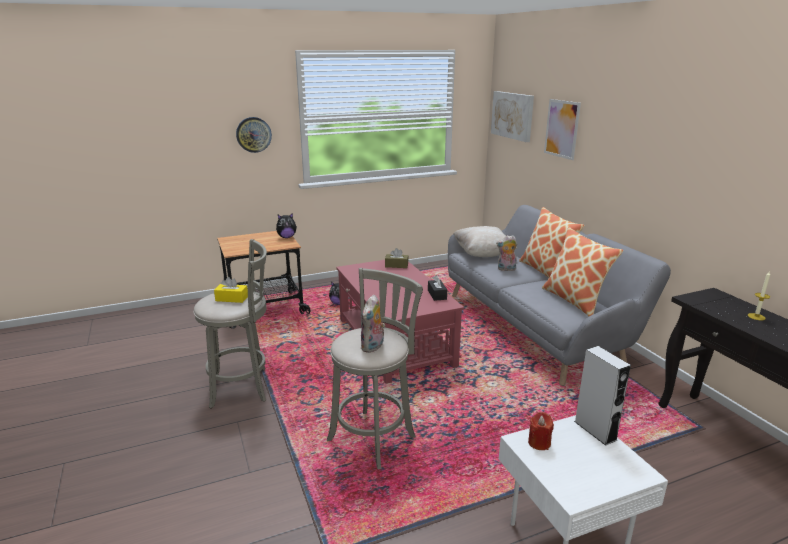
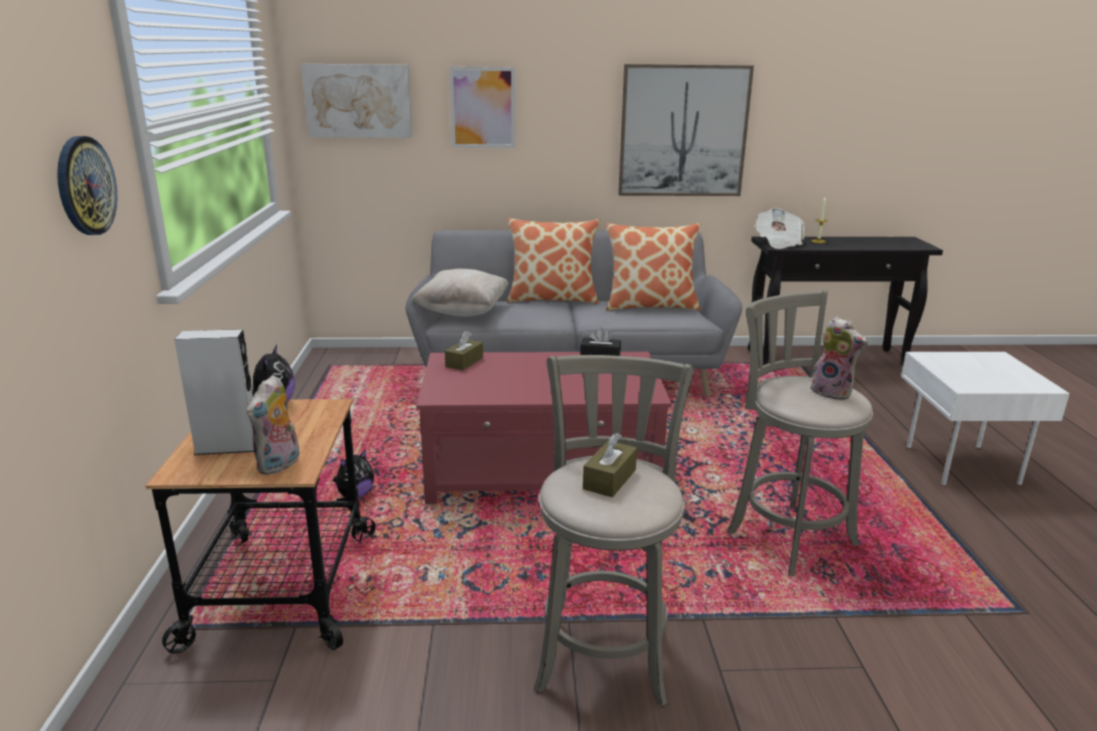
camera: 70 degrees left, 0 degrees up
(232, 298) = (609, 479): yellow tissue box -> brown tissue box
(506, 269) = (532, 313): plush toy -> plush toy (279, 465)
(539, 443) = (965, 380): red candle -> none
(595, 430) = (939, 356): grey speaker -> grey speaker (227, 447)
(678, 172) = (683, 131): none -> picture
(708, 299) = (778, 243): none -> newspaper

